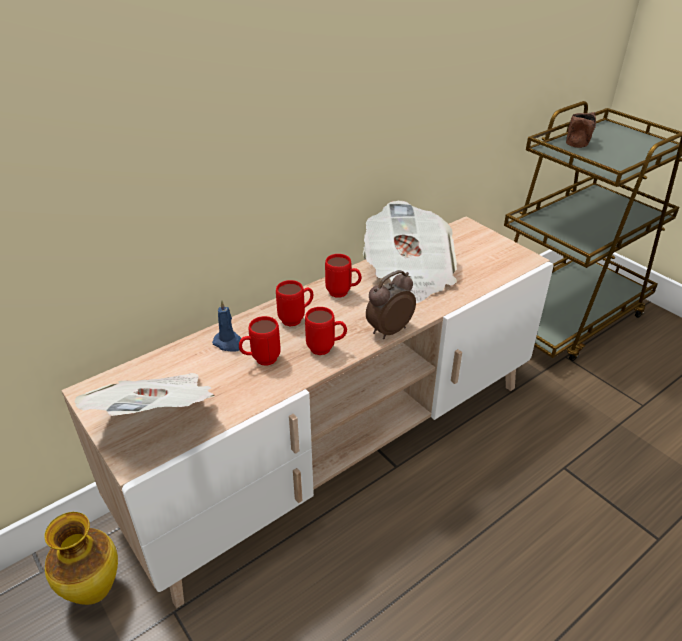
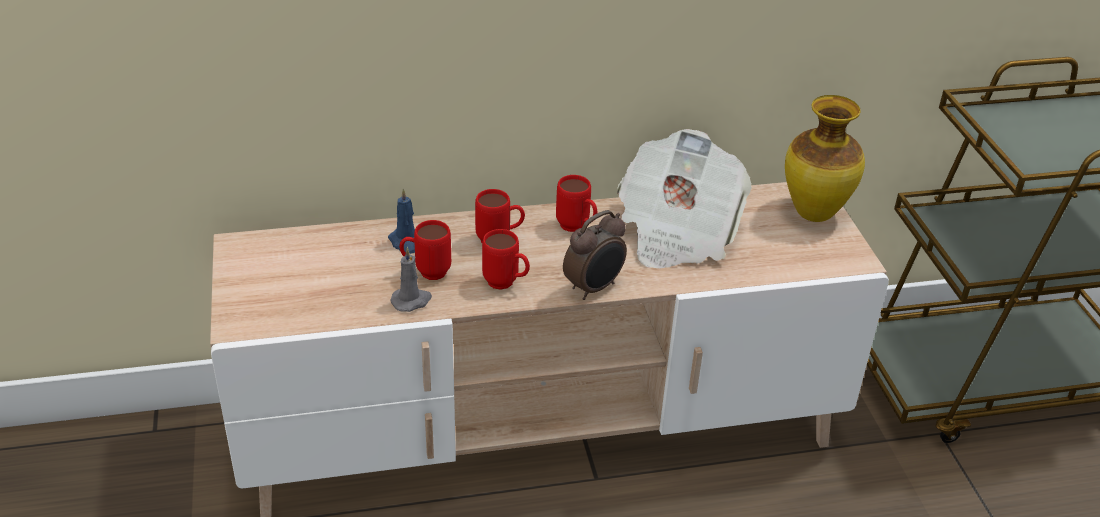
camera: 25 degrees right, 0 degrees up
(95, 591) = (193, 472): vase -> vase (815, 214)
(158, 417) = (285, 292): newspaper -> none
(266, 386) = (411, 301): none -> grey candle
(388, 330) = (594, 288): alarm clock -> alarm clock turned 150 degrees clockwise
(580, 141) = (1034, 116): brown mug -> none

